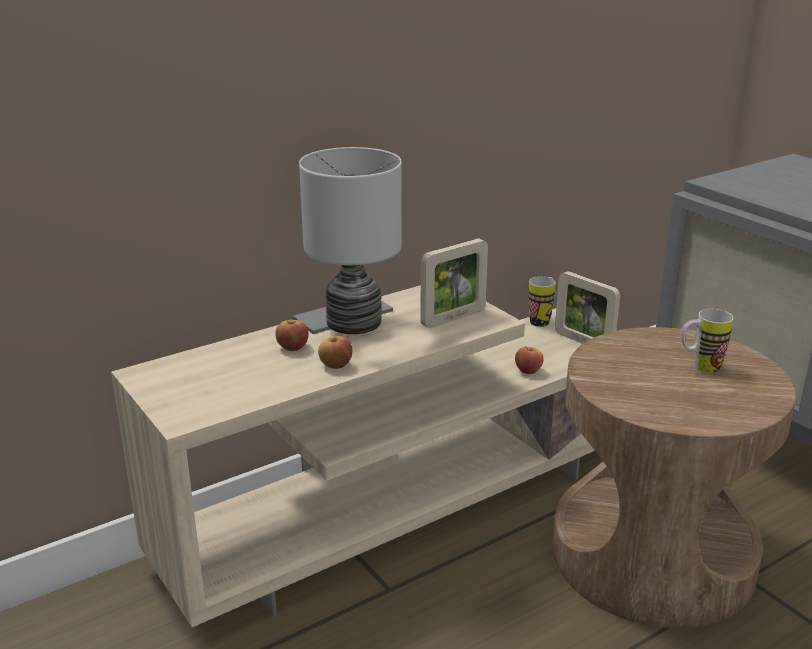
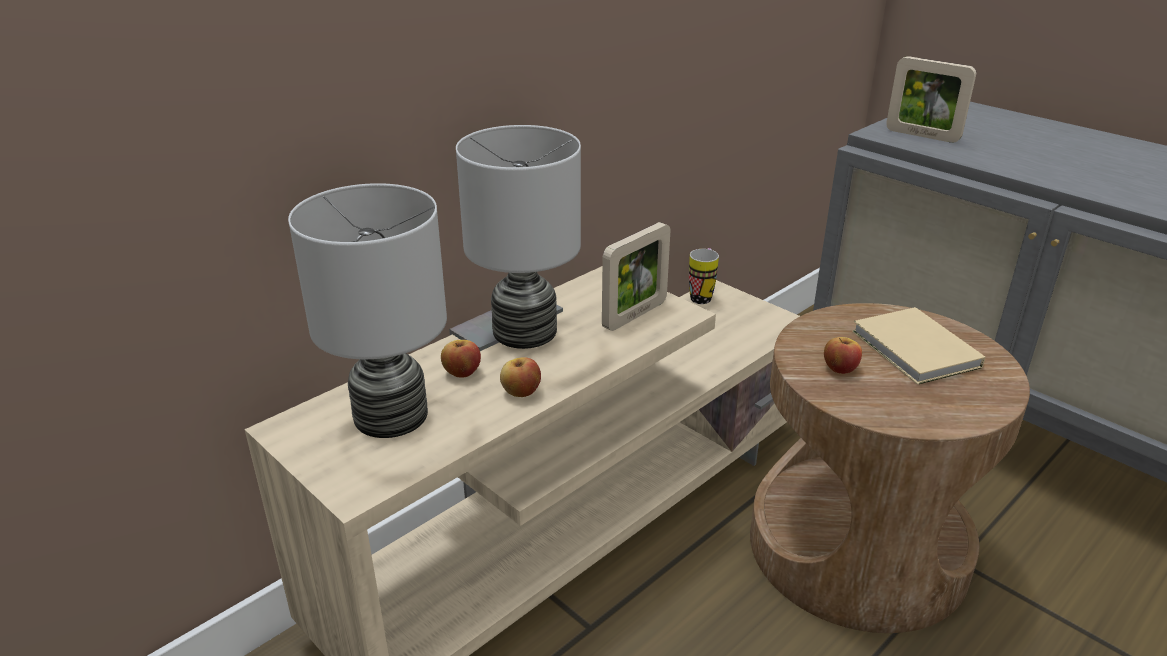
camera: 10 degrees left, 5 degrees up
(226, 372) = (391, 415): none -> grey table lamp
(528, 371) = (708, 360): apple -> apple (839, 369)
(583, 342) = (754, 318): picture frame -> picture frame (922, 135)
(699, 368) = (915, 351): mug -> beige book

